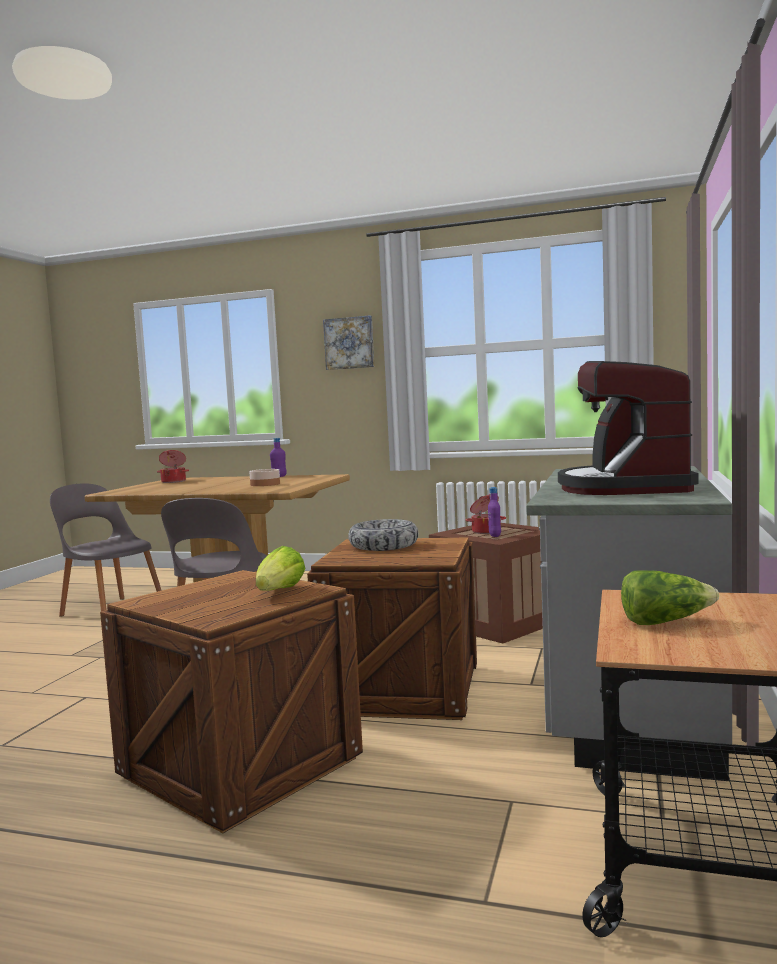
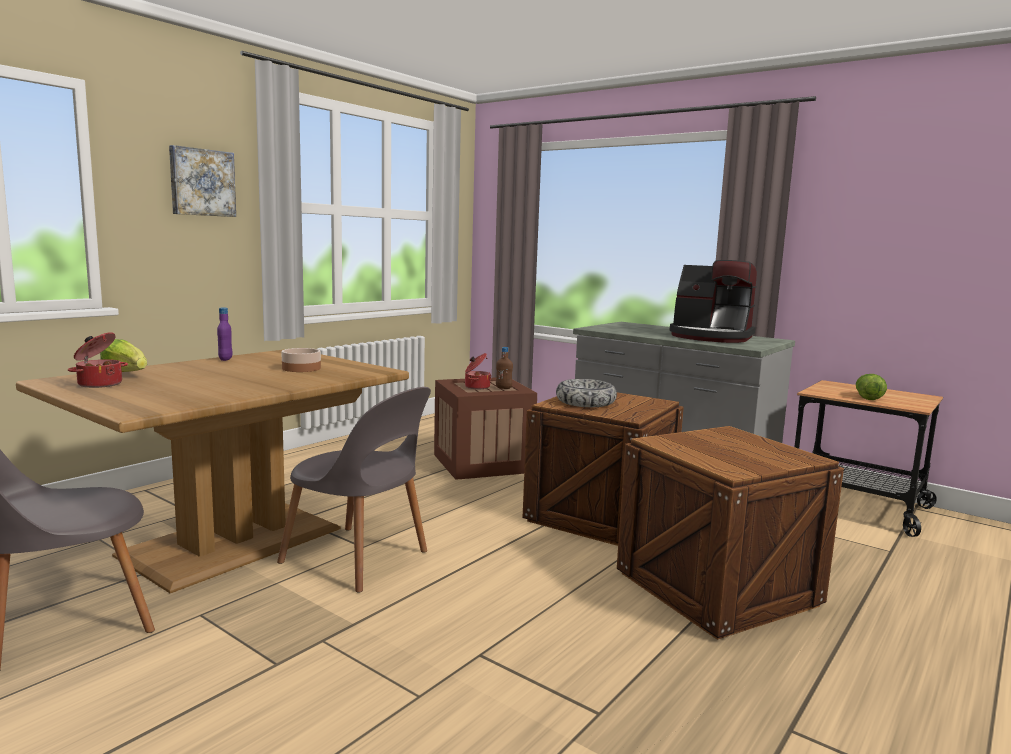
camera: 70 degrees left, 5 degrees up
(280, 592) = (730, 438): lettuce -> lettuce (126, 374)
(495, 535) = (503, 388): purple bottle -> brown bottle

